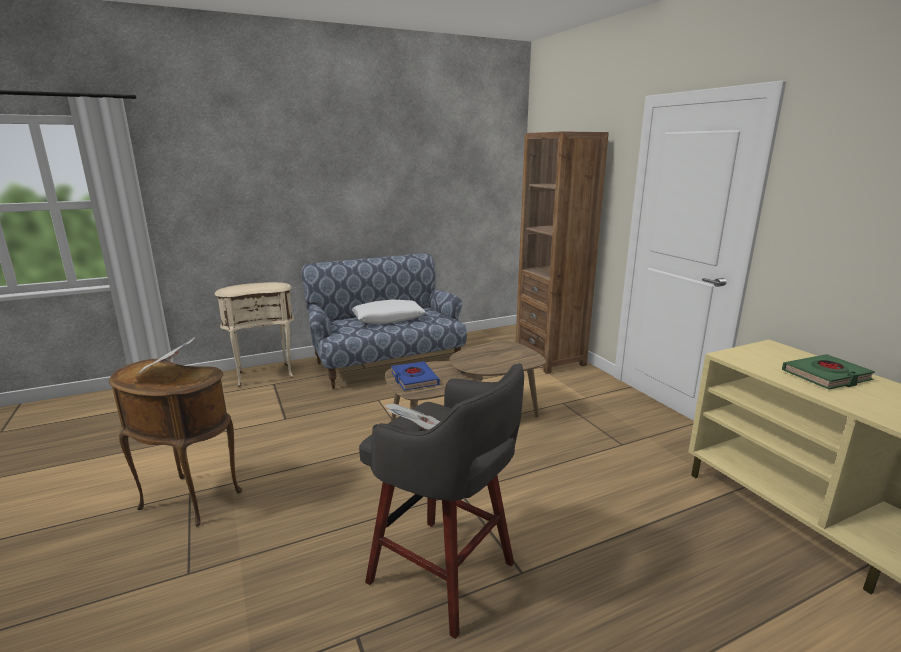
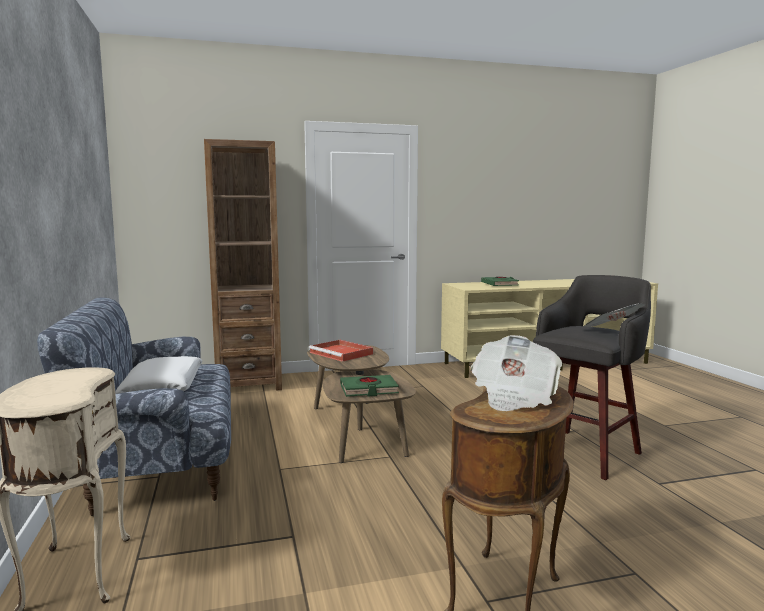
camera: 80 degrees left, 10 degrees down
(414, 379) = (368, 390): blue book -> green book
(501, 353) = (342, 353): none -> red tray

